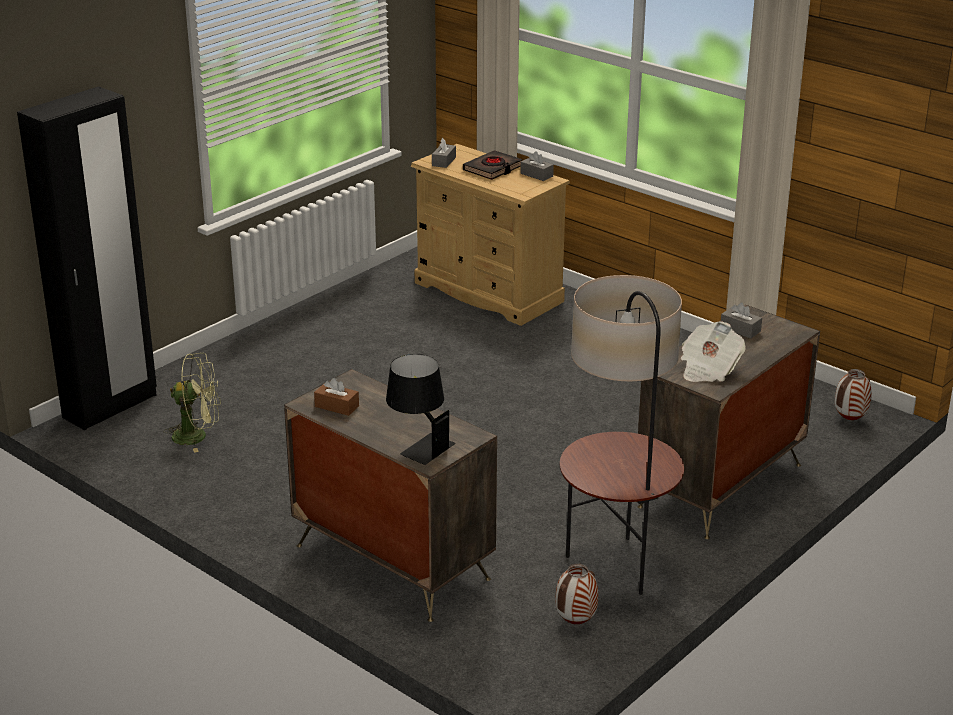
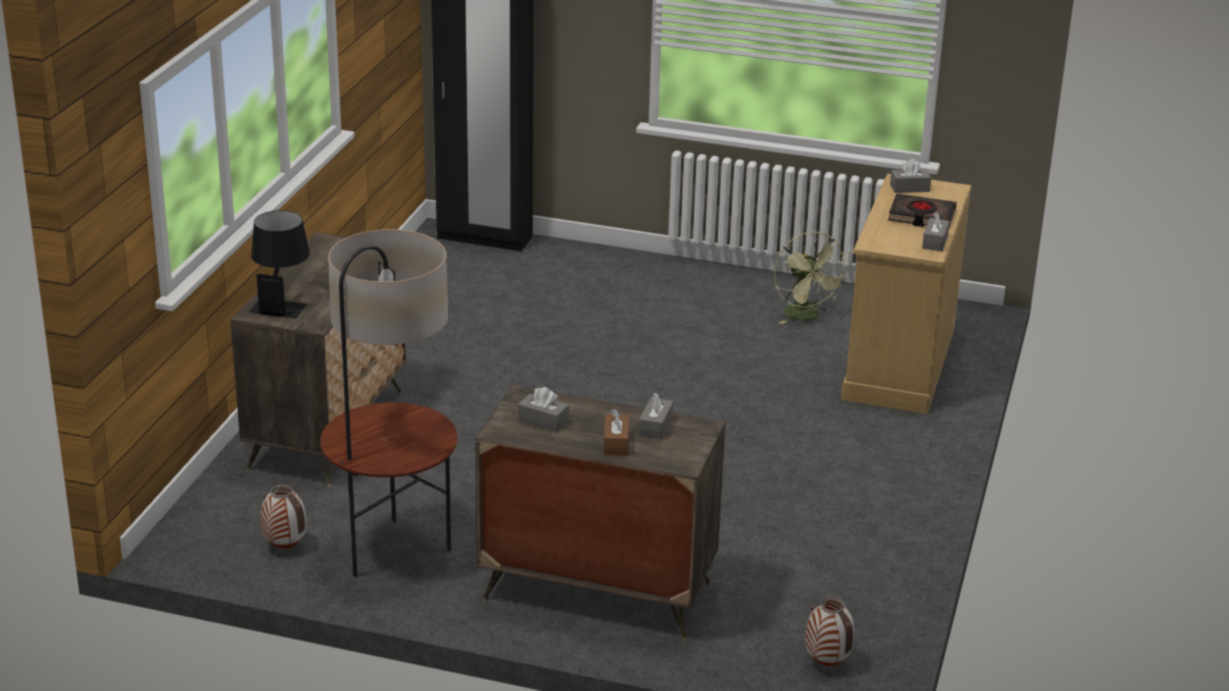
camera: 65 degrees right, 0 degrees up
(197, 436) = (467, 288): green fan -> green fan (806, 317)
(337, 406) = (327, 254): brown tissue box -> brown tissue box (616, 443)
(708, 369) = (543, 421): newspaper -> grey tissue box

